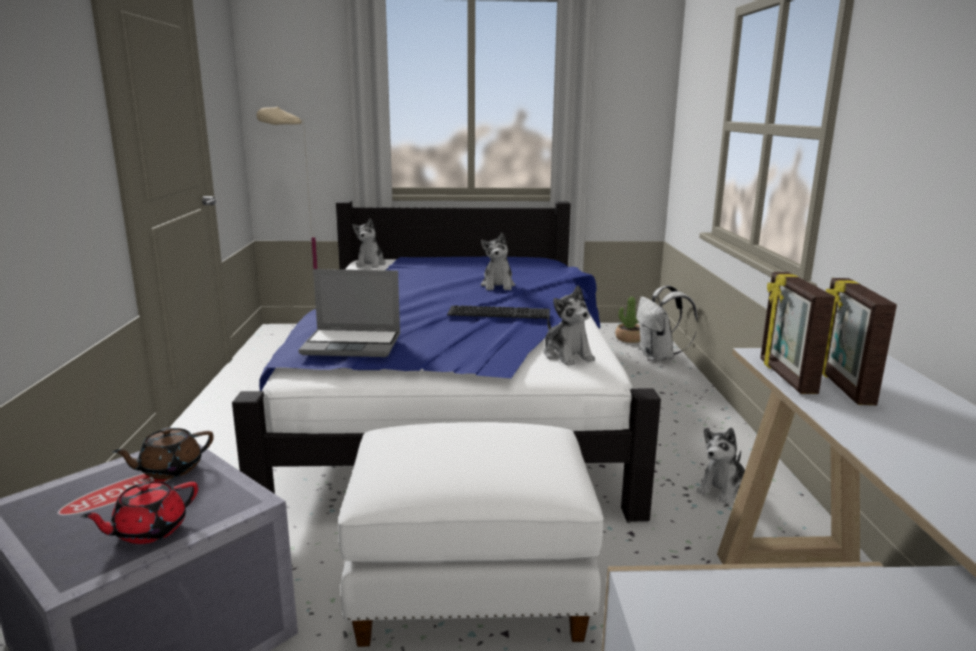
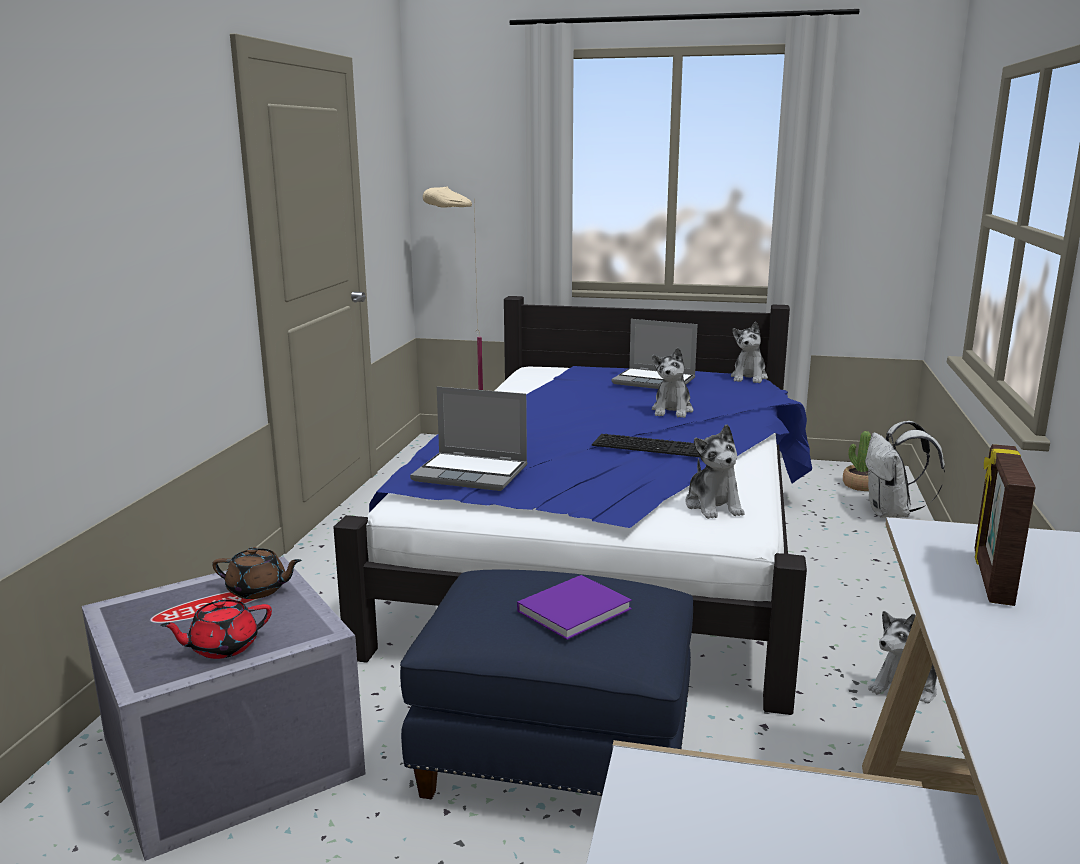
camera: 15 degrees right, 0 degrees up
(170, 470) = (258, 590): brown teapot -> brown teapot turned 150 degrees counterclockwise
(370, 264) = (537, 373): plush toy -> plush toy (749, 377)
(471, 585) = (557, 755): white ottoman -> blue ottoman
(474, 264) = (655, 381): none -> laptop
(491, 452) = (576, 609): none -> purple book
(785, 377) = (925, 559): picture frame -> none

